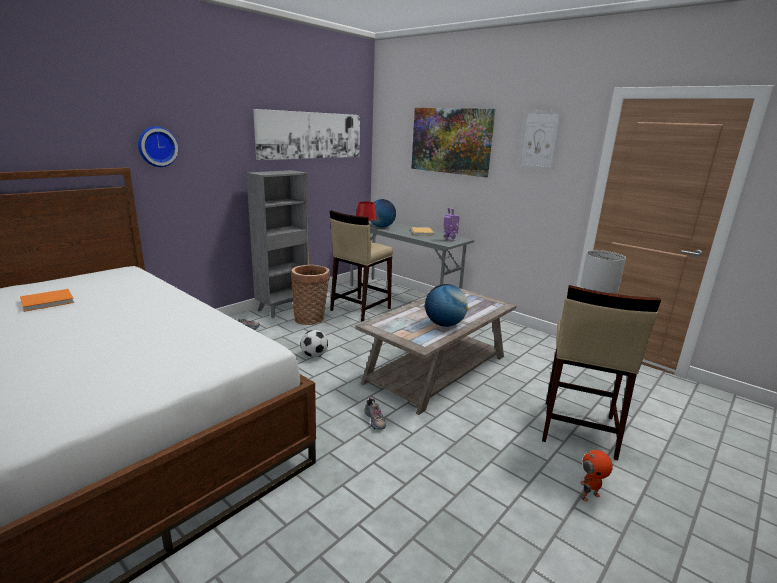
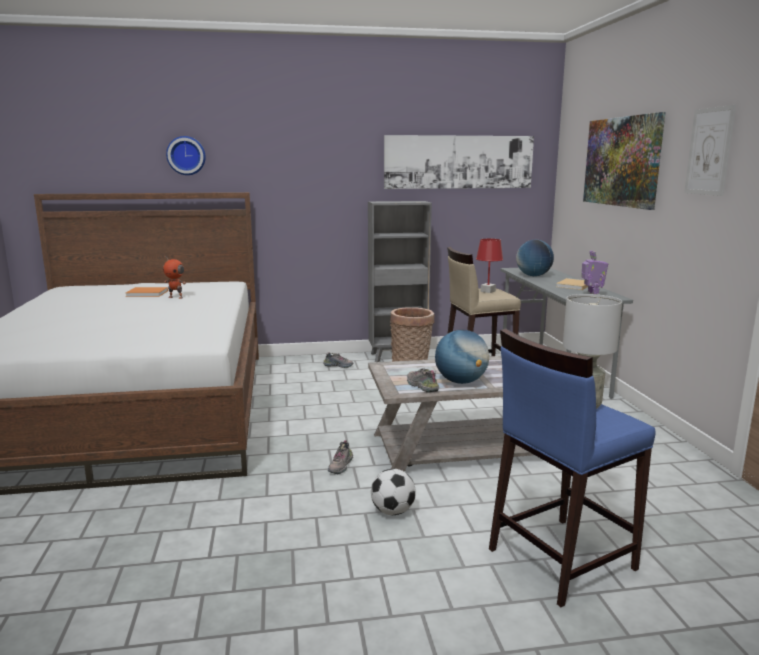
camera: 40 degrees right, 5 degrees down
(157, 146) = (279, 174): wall clock -> wall clock (186, 155)
(314, 355) = (367, 400): football -> football (393, 511)
(428, 336) = (421, 386): none -> shoe
(577, 429) = (559, 558): beige stool -> blue stool
(589, 495) = (458, 615): toy robot -> toy robot (176, 297)

